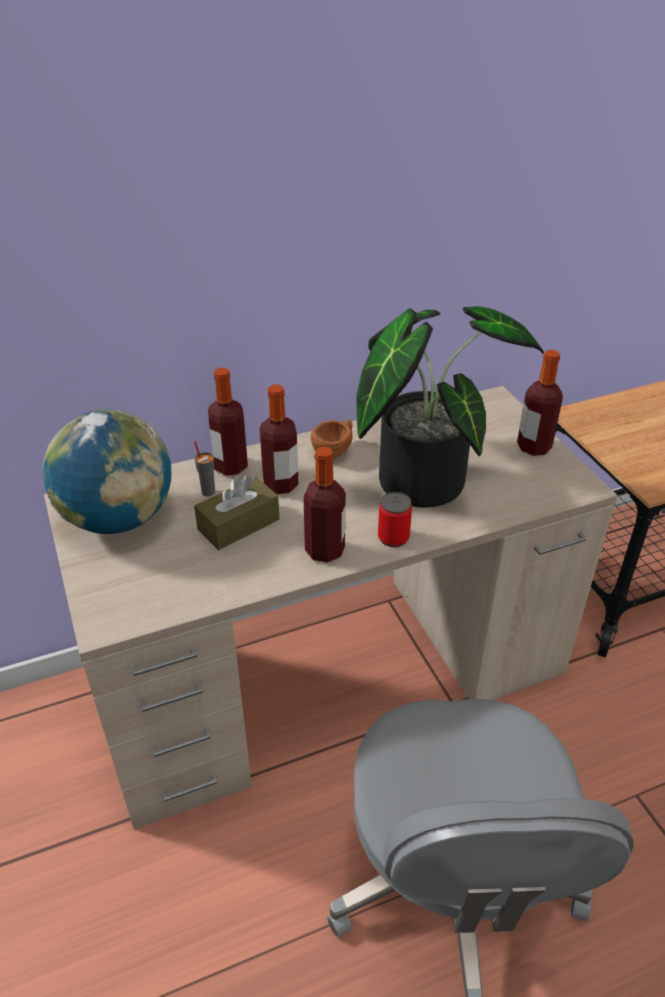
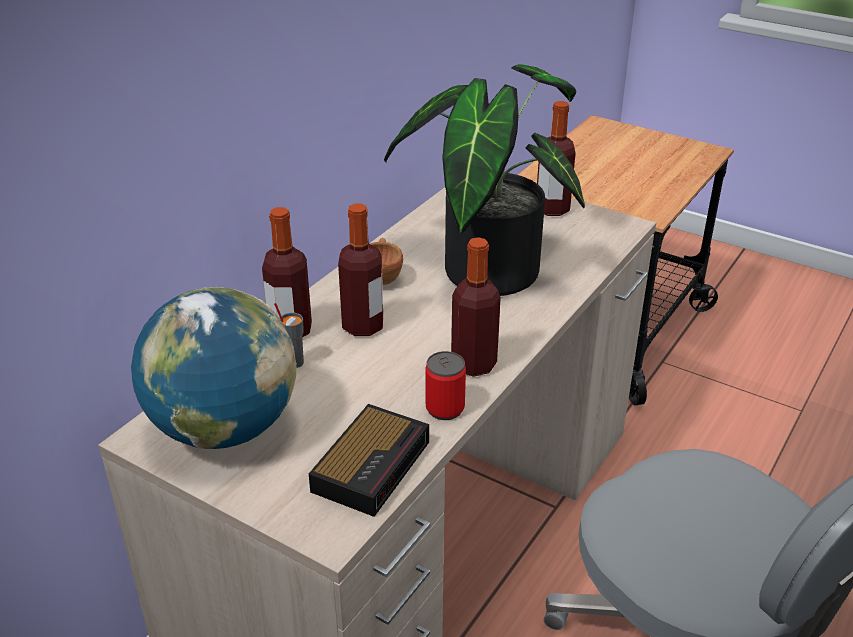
camera: 35 degrees left, 5 degrees down
(177, 591) = (373, 464): none -> alarm clock
(238, 524) = (363, 378): brown tissue box -> none
(393, 537) = (521, 327): can -> can (445, 408)

